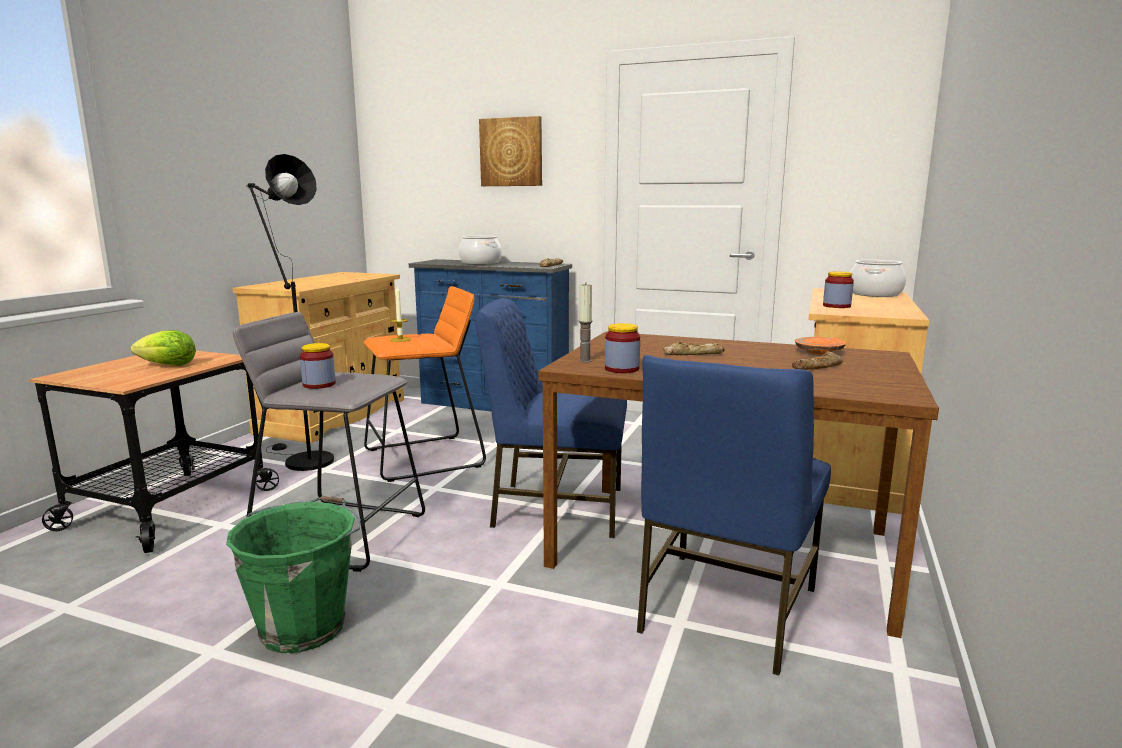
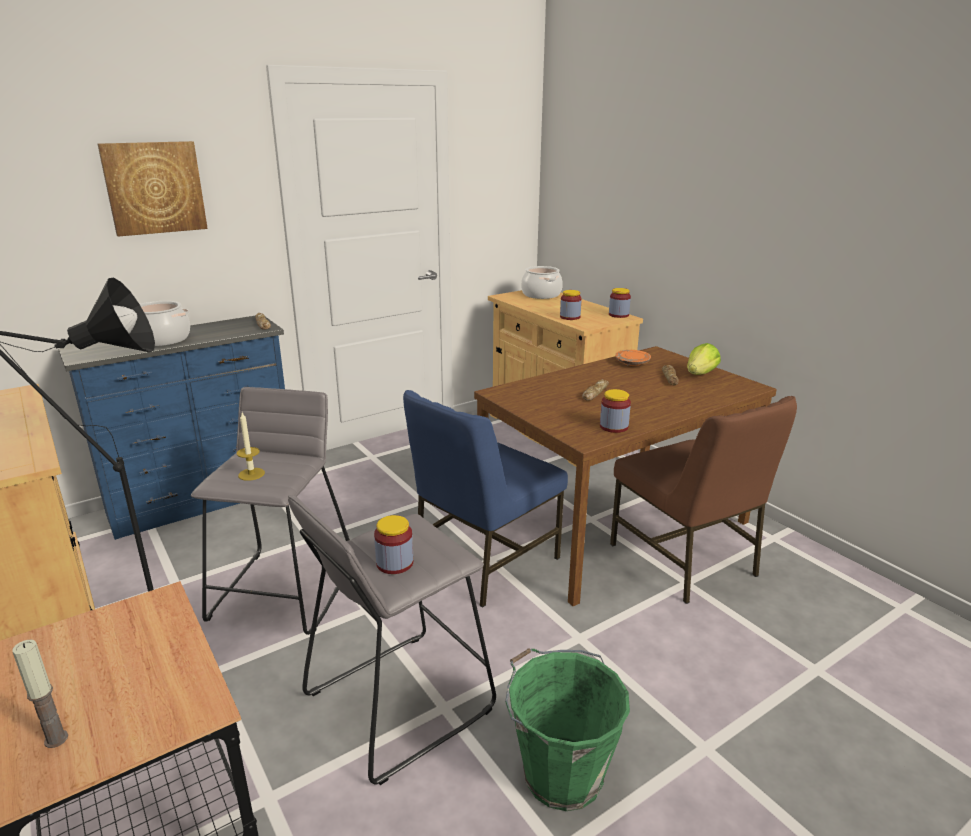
camera: 55 degrees left, 10 degrees up
(168, 366) = (129, 660): lettuce -> lettuce (700, 374)
(424, 458) = (284, 591): orange stool -> grey stool
(585, 361) = (573, 429): candle -> candle (56, 739)
(724, 610) = (685, 560): blue chair -> brown chair
(906, 313) = (618, 315): none -> jar

